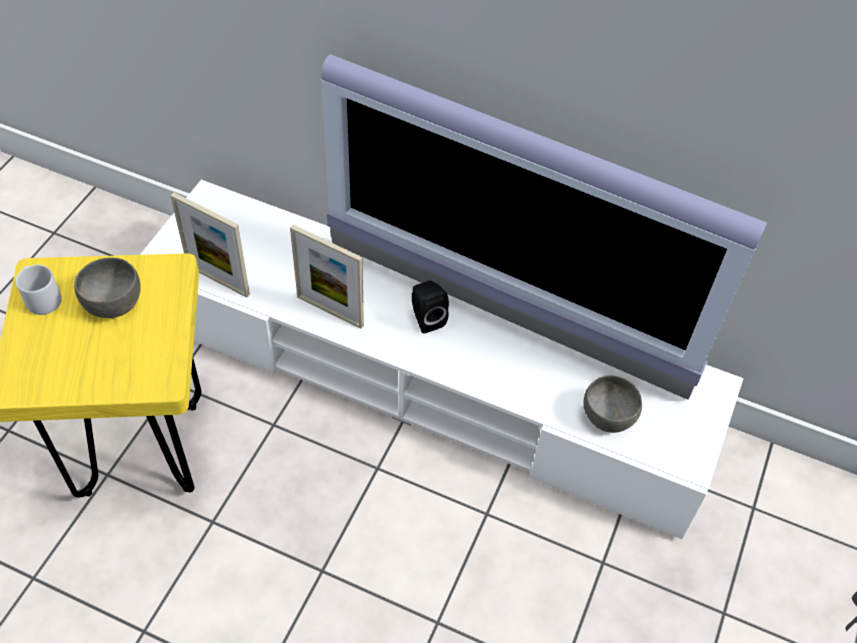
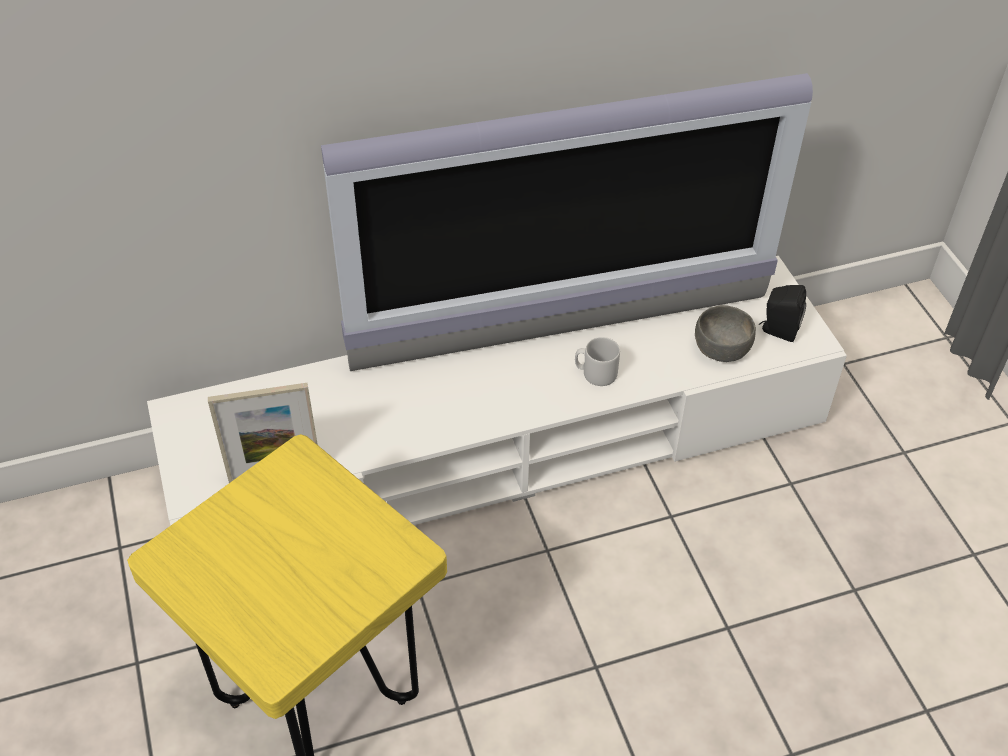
camera: 40 degrees left, 5 degrees down
(42, 298) = (199, 574): grey mug -> grey mug (595, 373)
(112, 303) = (276, 527): grey bowl -> none
(330, 311) = (412, 428): picture frame -> none
(426, 318) = (500, 376): black speaker -> black speaker (778, 330)

